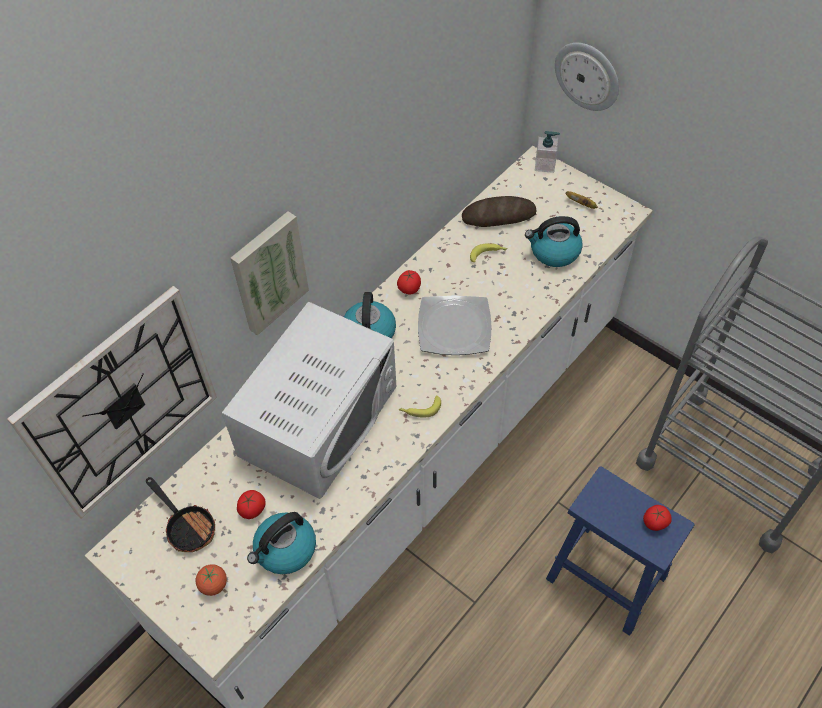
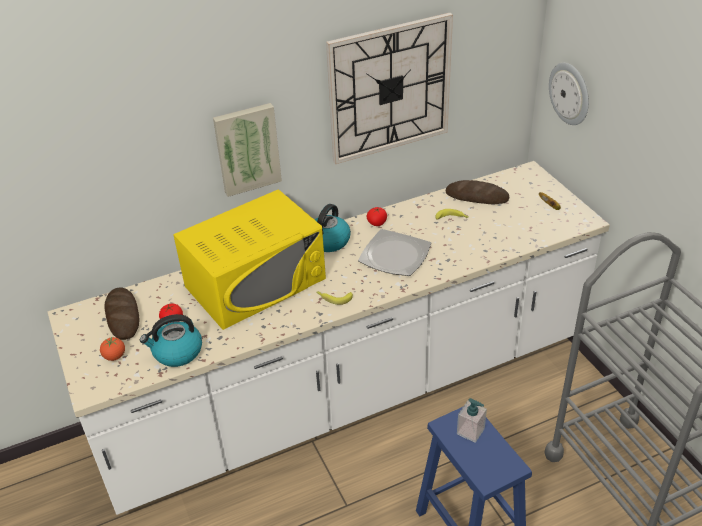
camera: 25 degrees right, 15 degrees down
(122, 404) = (102, 196): wall clock -> wall clock (389, 89)
(187, 526) = (123, 316): frying pan -> bread
(318, 420) = (256, 282): white microwave -> yellow microwave
(545, 165) = (536, 174): soap dispenser -> soap dispenser (470, 431)
(554, 252) = (506, 230): kettle -> none
(655, 522) = (496, 458): tomato -> none

